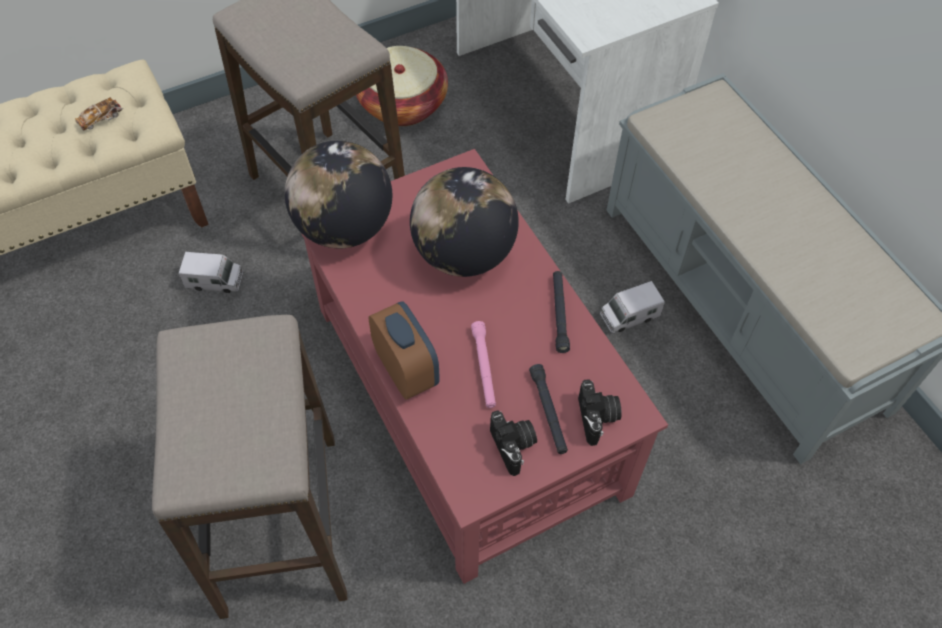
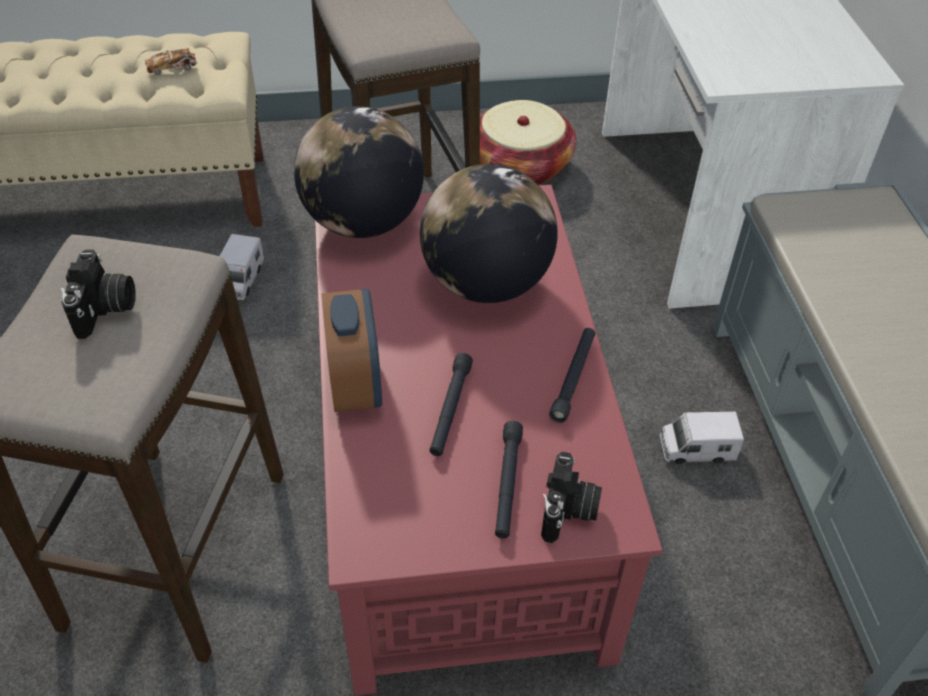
camera: 20 degrees right, 10 degrees down
(215, 281) = (240, 280): toy truck -> toy truck turned 75 degrees clockwise
(484, 368) = (450, 410): pink flashlight -> black flashlight
(514, 446) = (444, 510): camera -> camera (105, 309)

